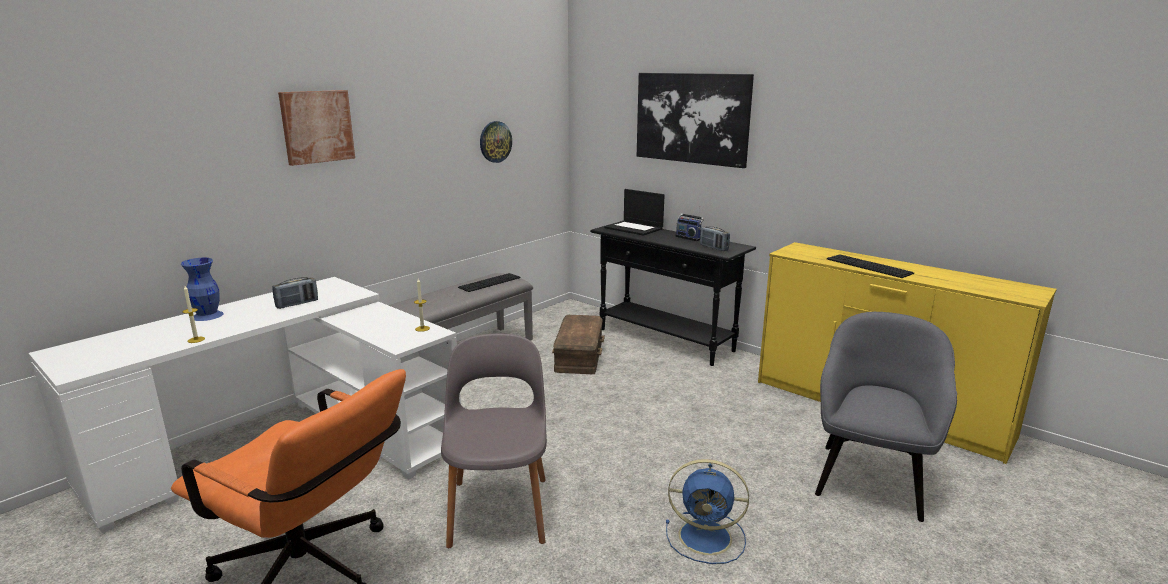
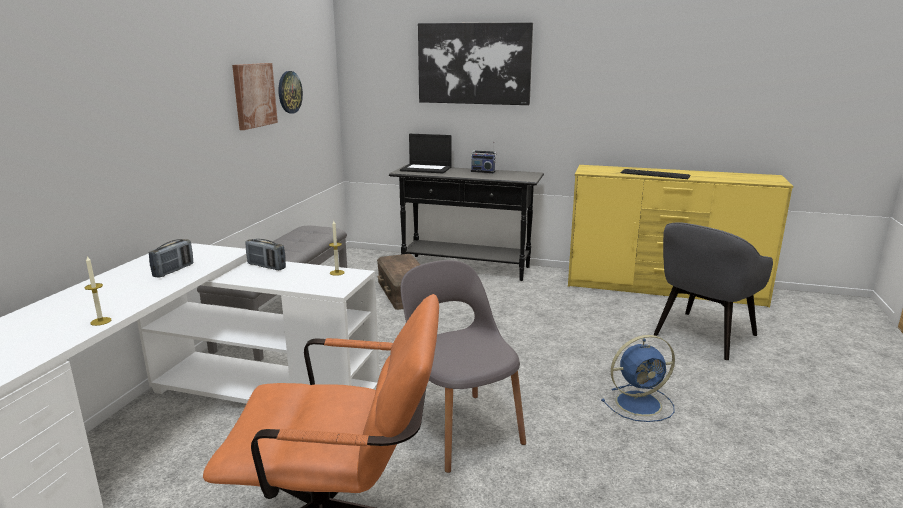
camera: 25 degrees left, 0 degrees up
(208, 315) = (76, 297): blue vase -> none
(317, 126) = (148, 72): picture -> picture (254, 95)
(490, 282) = (307, 234): keyboard -> none
(713, 248) = (514, 176): radio -> radio (266, 266)
(870, 479) = (703, 335): grey armchair -> grey armchair turned 135 degrees counterclockwise

